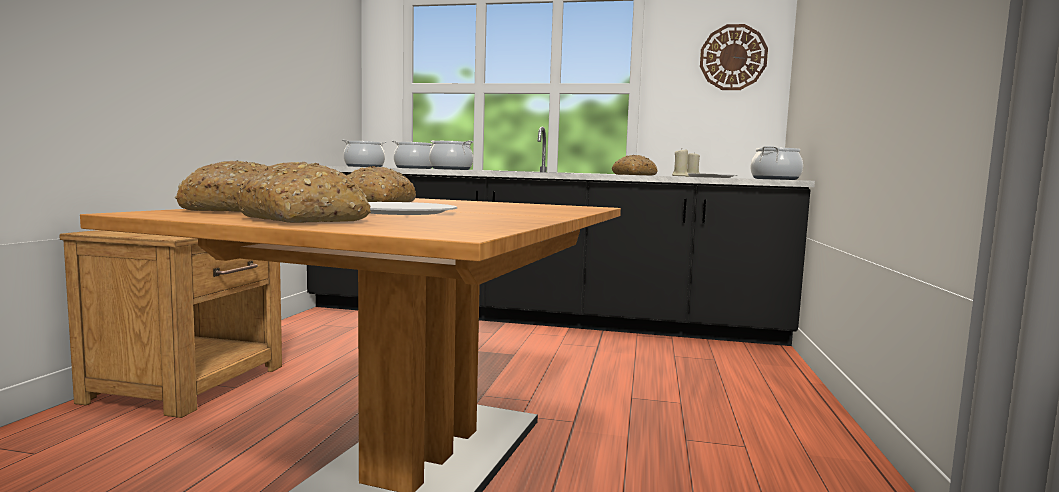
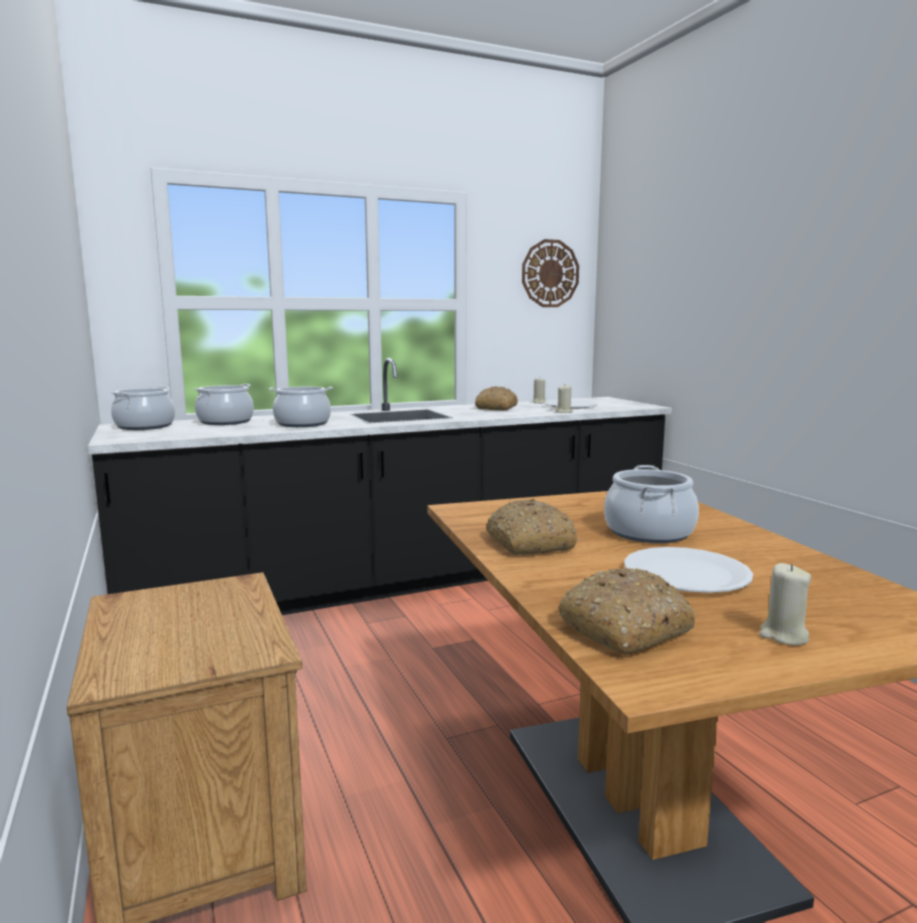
camera: 35 degrees left, 5 degrees up
(306, 219) = (783, 636): bread -> beige candle
(775, 179) = (625, 404): cooking pot -> cooking pot (649, 532)

